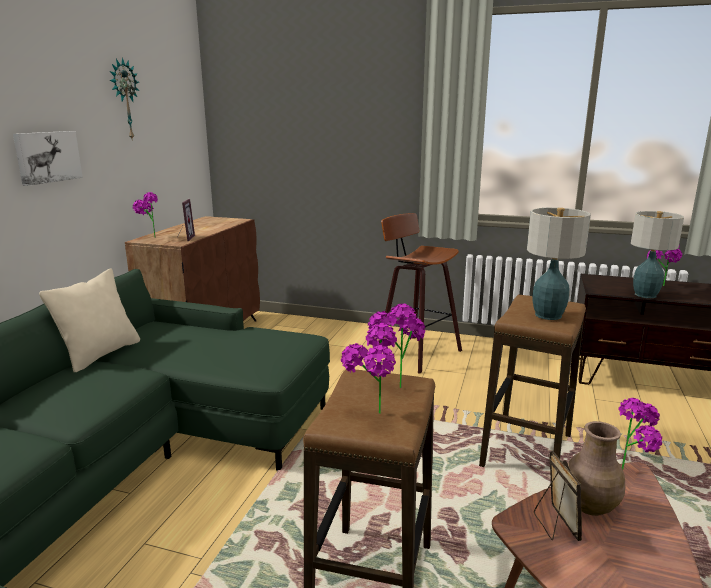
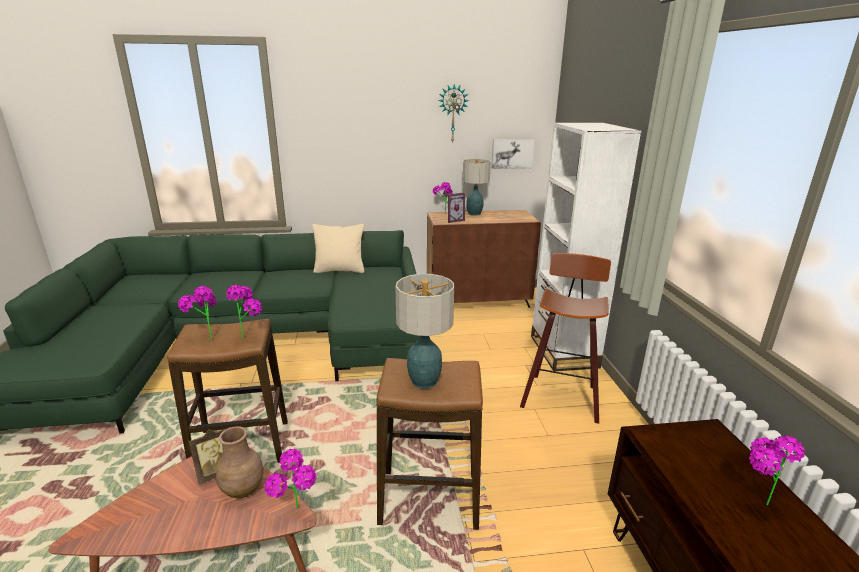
camera: 65 degrees right, 5 degrees up
(47, 157) = (376, 149): picture -> picture (512, 153)
(351, 331) = (563, 351): none -> white bookcase
(646, 295) = (684, 482): table lamp -> table lamp (474, 213)

